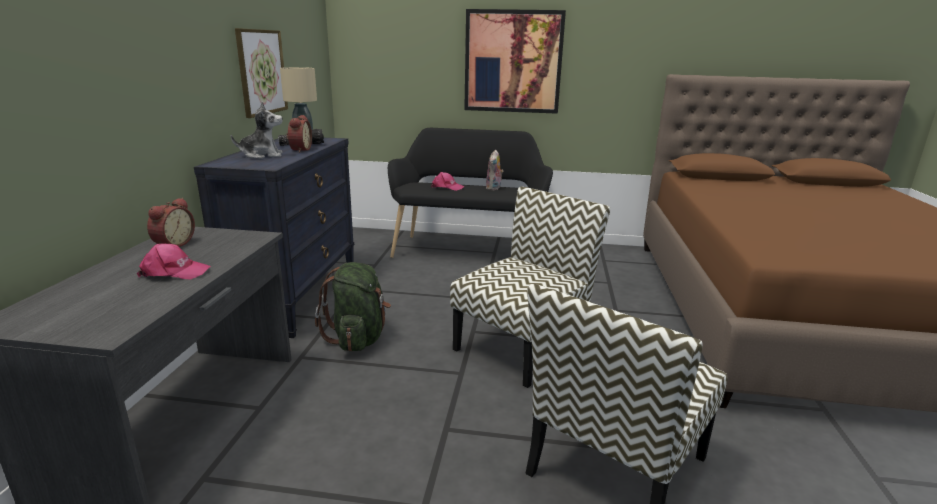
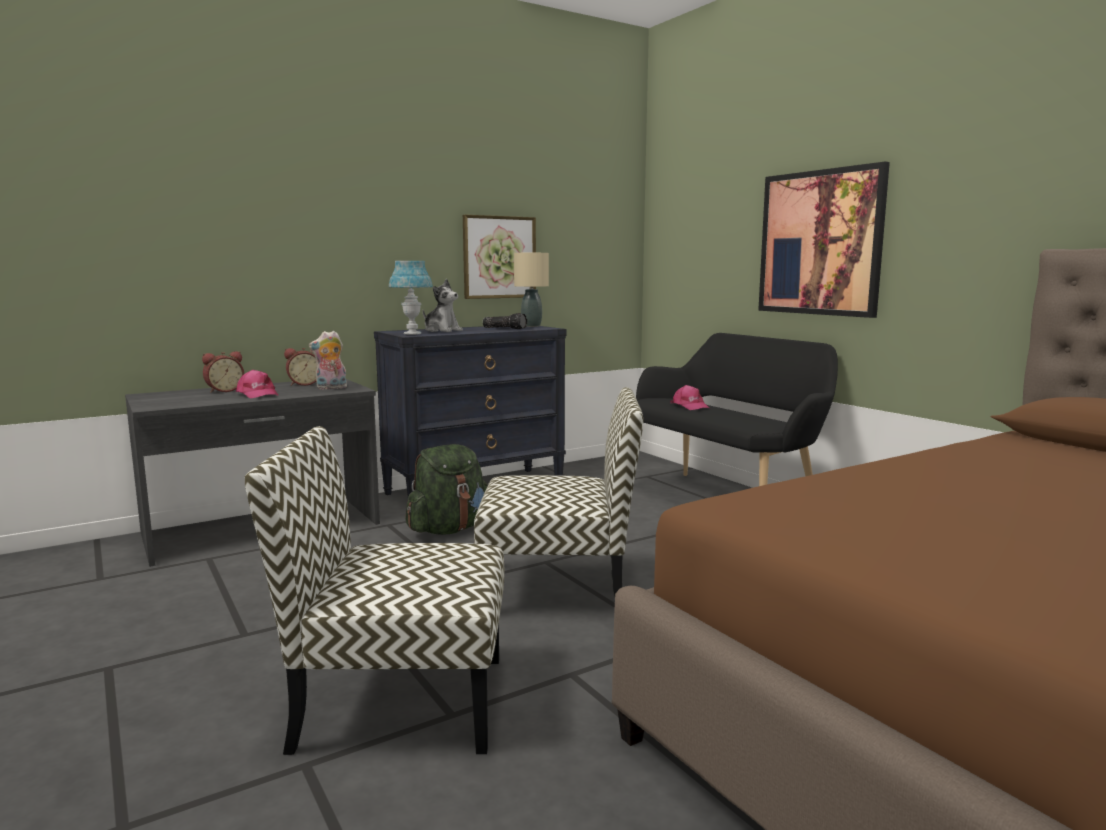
camera: 50 degrees right, 10 degrees down
(261, 164) = (412, 334): none -> blue table lamp
(299, 150) = (484, 330): alarm clock -> alarm clock (224, 390)
(494, 188) = (745, 416): plush toy -> plush toy (331, 388)

